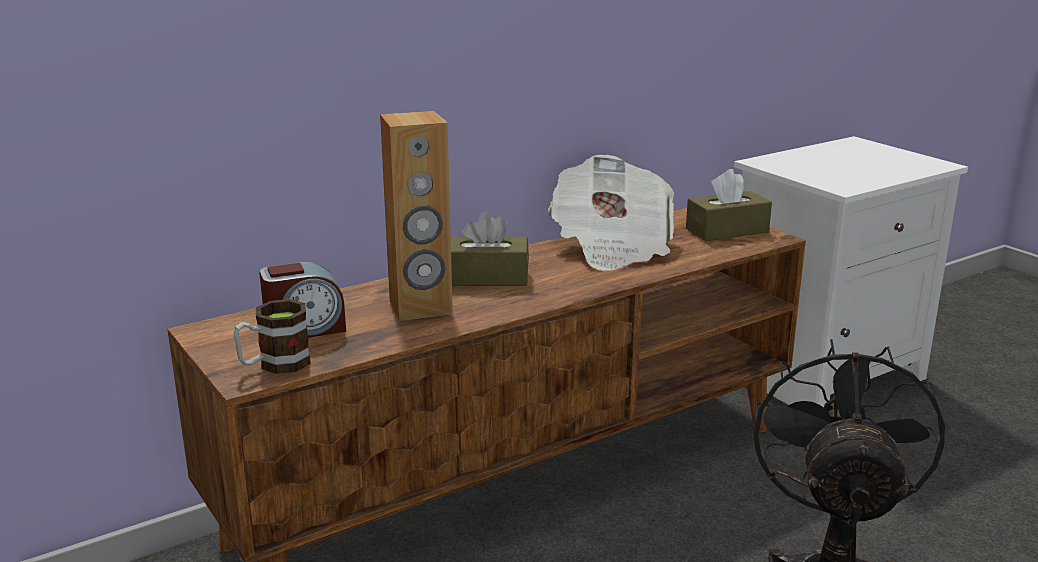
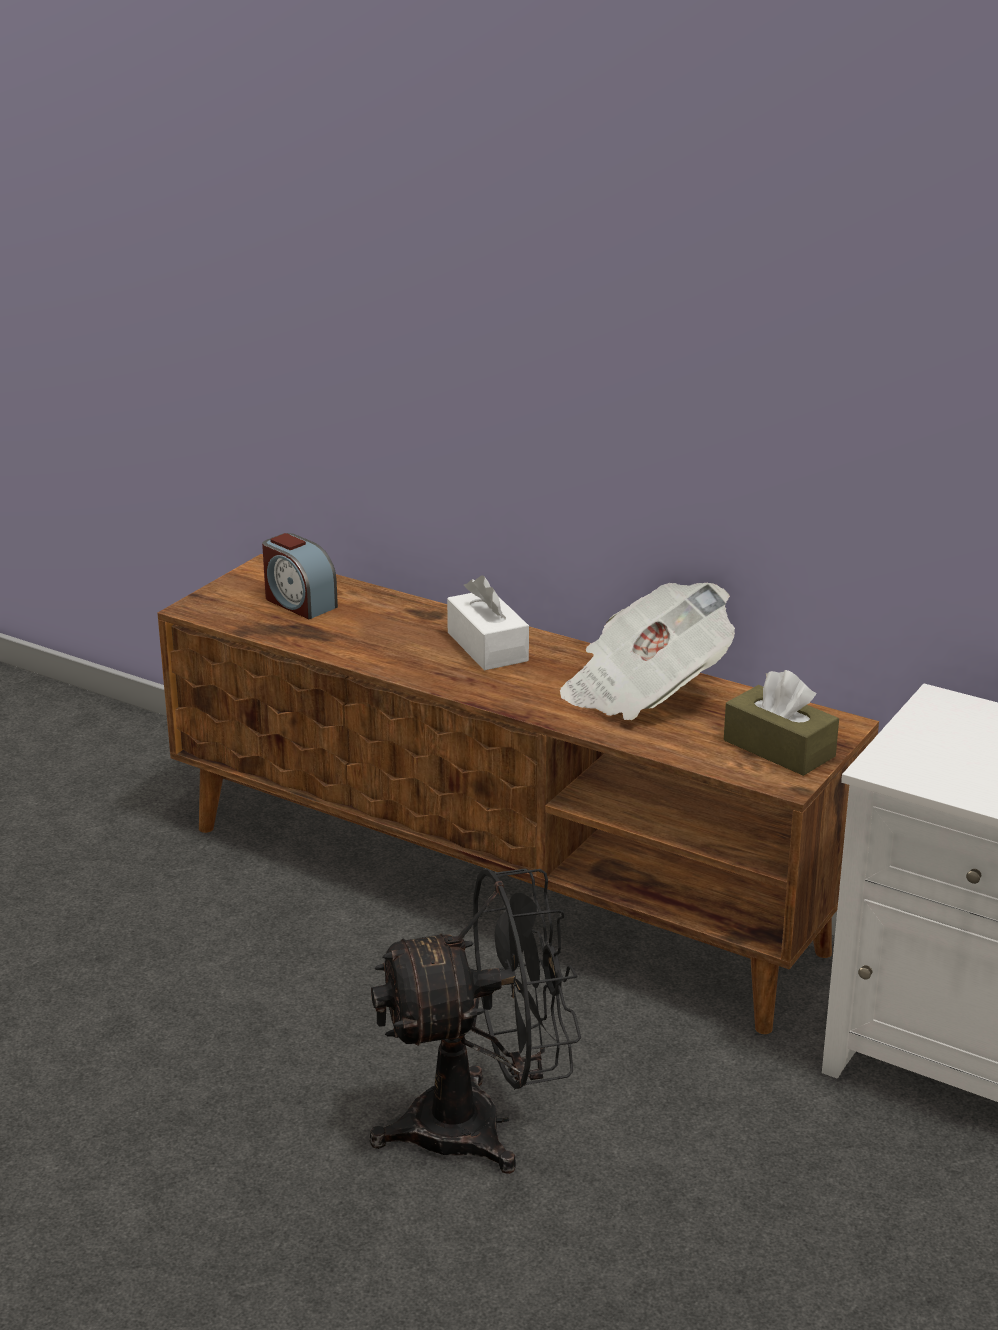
camera: 65 degrees right, 5 degrees up
(274, 365) = (225, 611): mug -> none
(421, 308) = (385, 636): brown speaker -> none
(486, 277) = (487, 647): brown tissue box -> white tissue box

